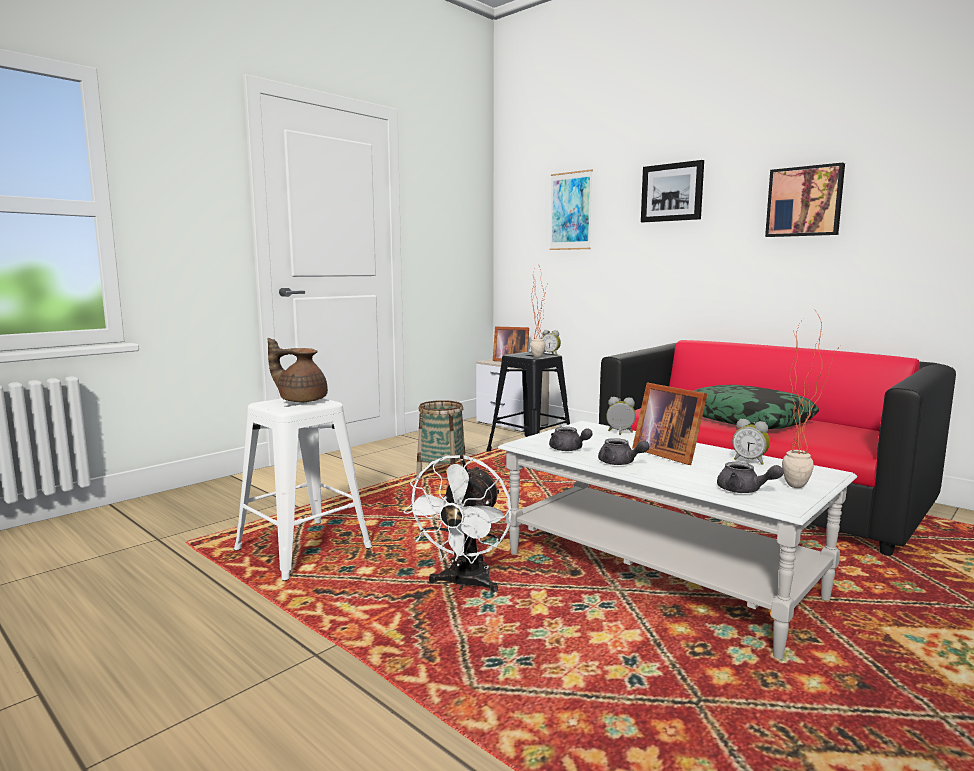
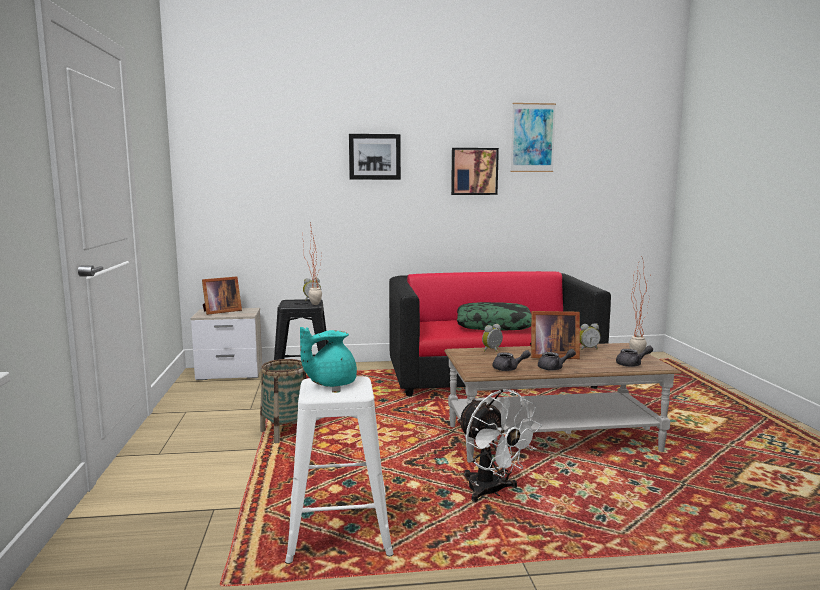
camera: 50 degrees left, 0 degrees up
(301, 400) = (330, 383): brown teapot -> turquoise teapot
(570, 211) = (273, 165): picture -> picture (532, 138)
(658, 575) = (552, 438): white coffee table -> brown coffee table

